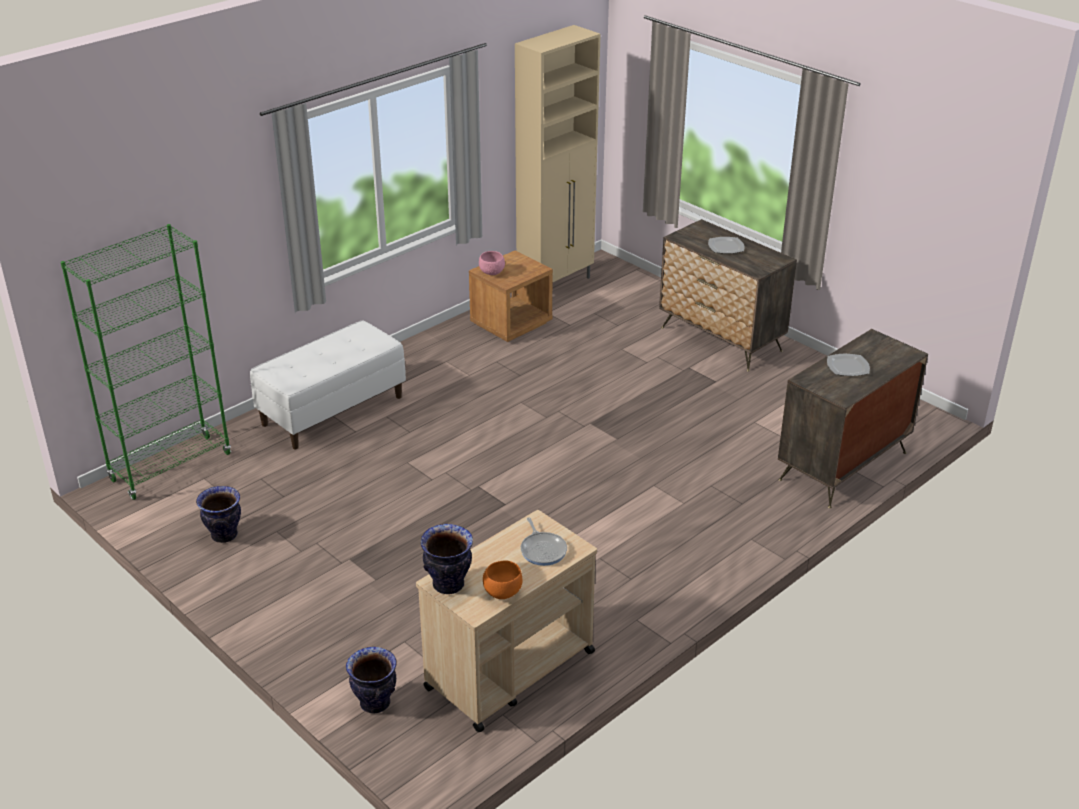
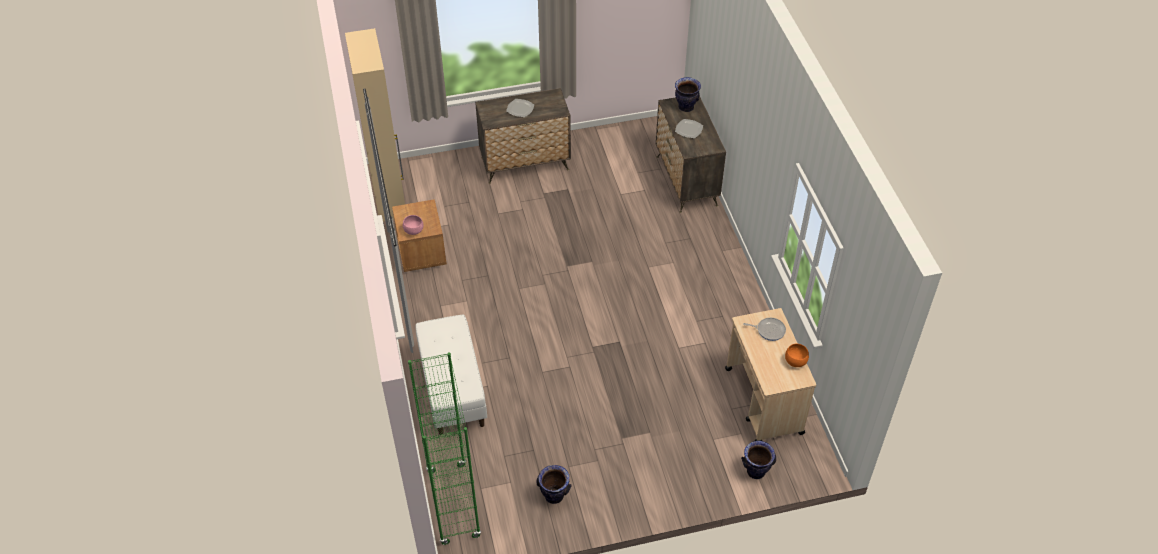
camera: 60 degrees left, 15 degrees up
(449, 585) = (776, 382): vase -> vase (686, 107)

